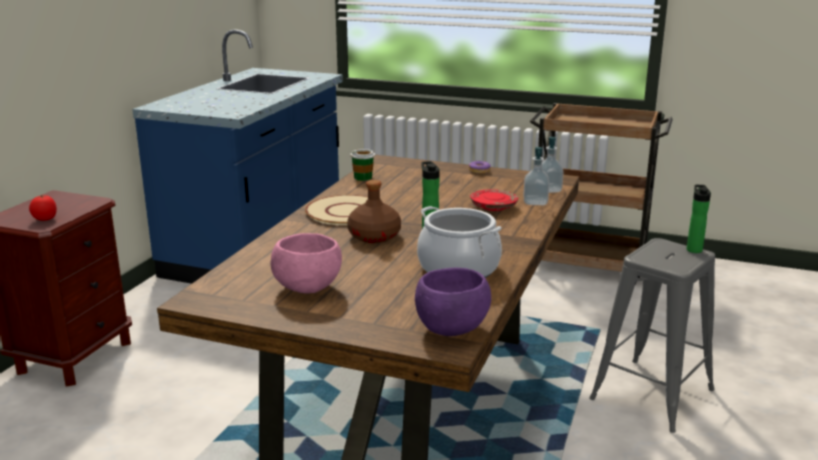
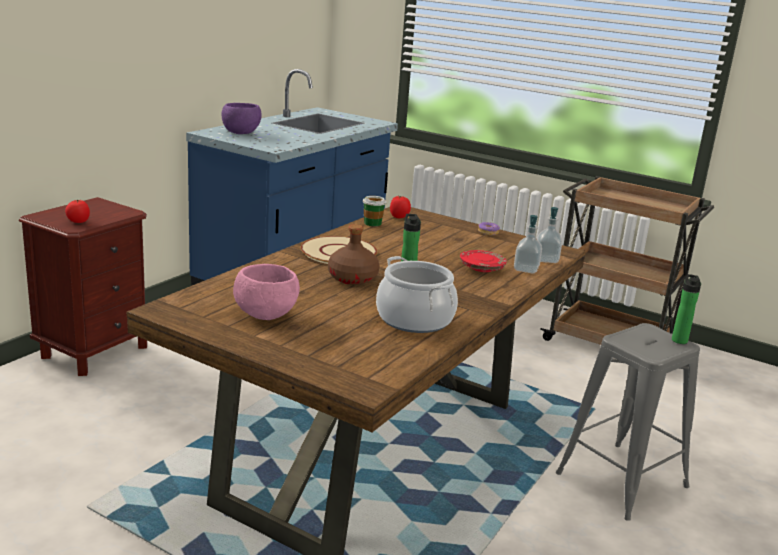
camera: 10 degrees right, 0 degrees up
(385, 168) = (399, 217): none -> tomato
(450, 329) = (375, 373): purple bowl -> purple bowl (240, 133)

